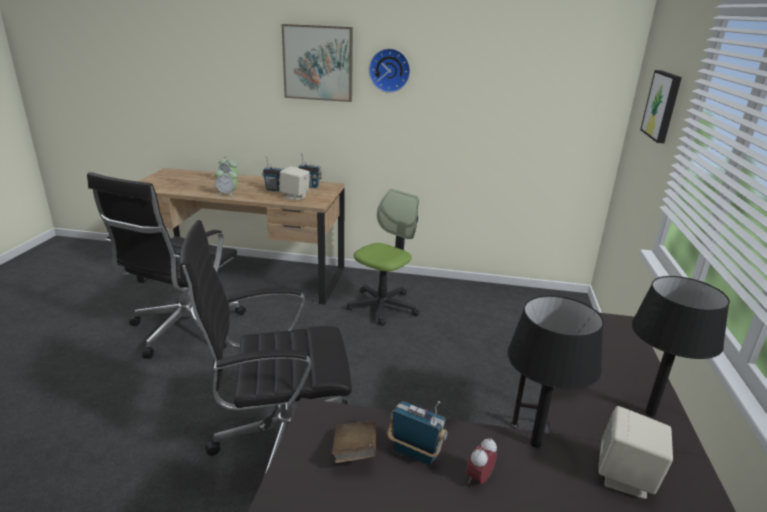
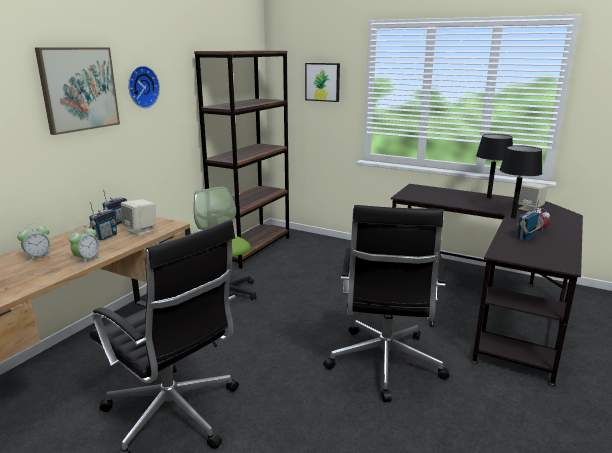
camera: 70 degrees left, 5 degrees down
(354, 452) = (529, 249): brown book -> none
(502, 297) = (252, 248): none -> brown bookcase

